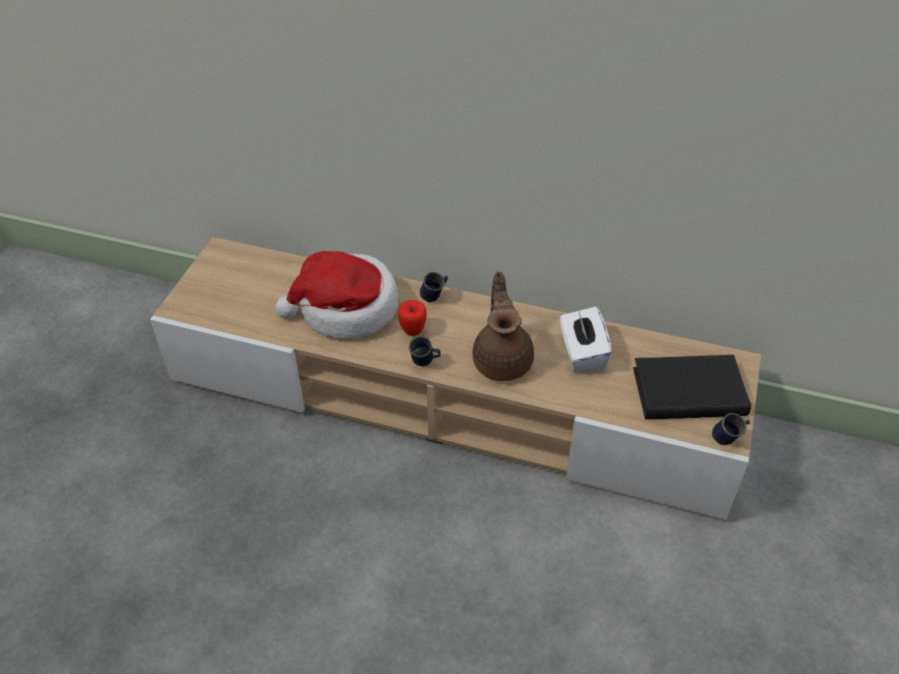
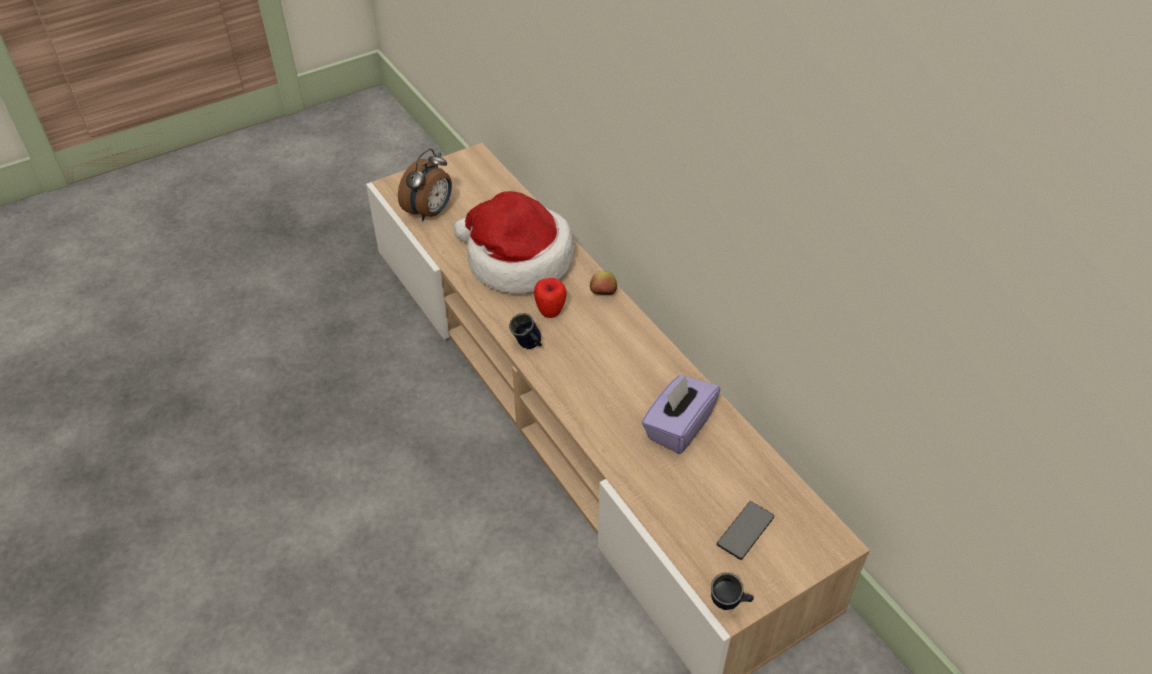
camera: 40 degrees right, 0 degrees up
(234, 311) = (430, 212): none -> alarm clock
(435, 297) = (603, 294): blue mug -> apple
(503, 360) = (597, 386): brown teapot -> none
(581, 353) = (678, 427): white tissue box -> purple tissue box
(689, 390) = (745, 531): black book -> phone

